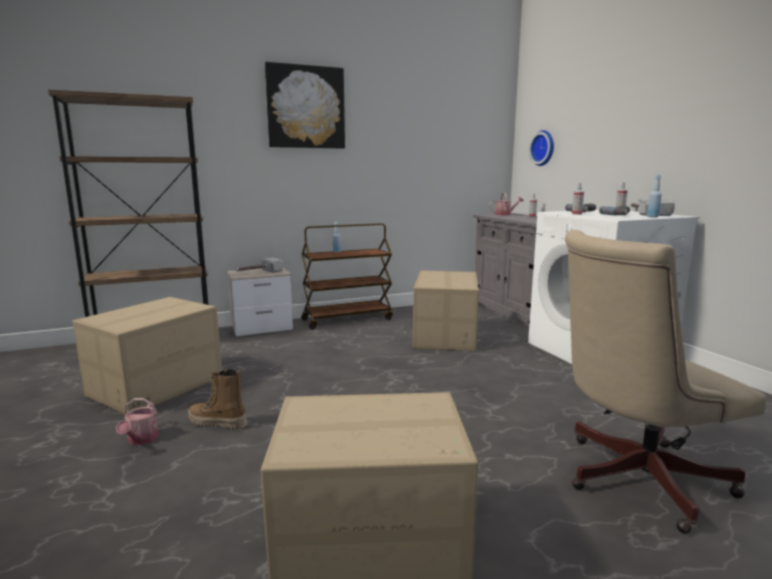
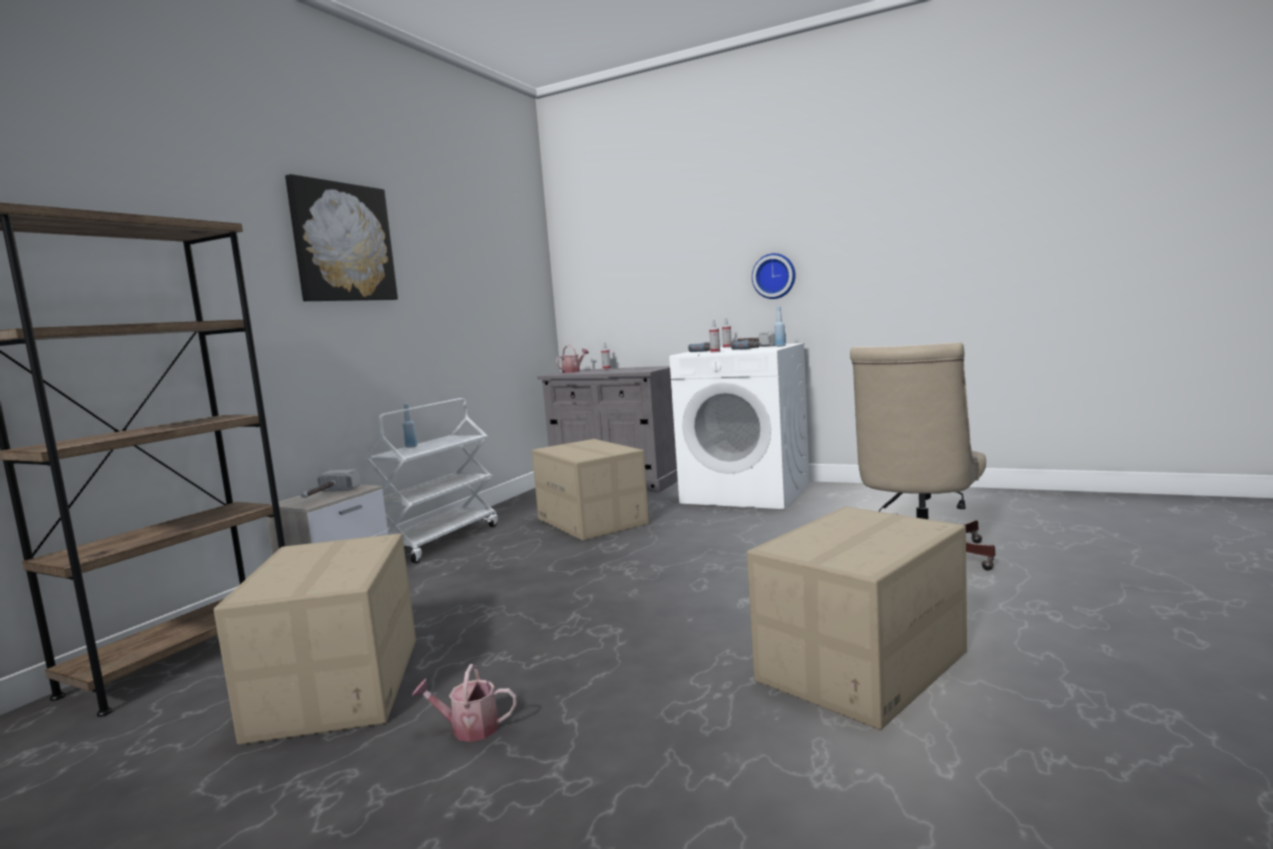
camera: 40 degrees left, 5 degrees down
(141, 440) = (468, 729): watering can -> watering can turned 135 degrees clockwise
(217, 423) = (527, 674): boot -> none
(347, 319) = (440, 541): brown cart -> white cart
(544, 148) = (602, 290): wall clock -> wall clock (774, 276)

